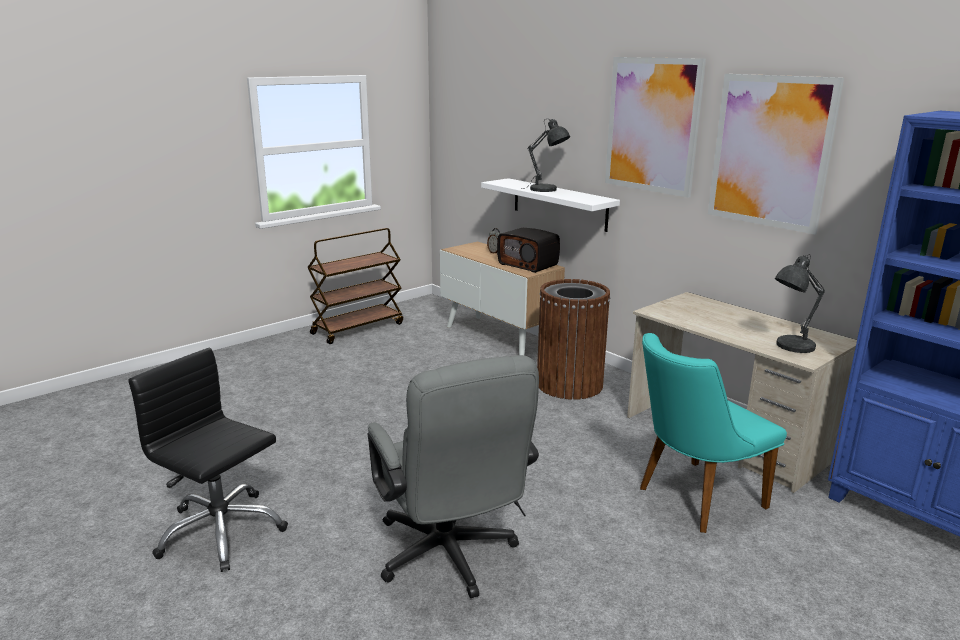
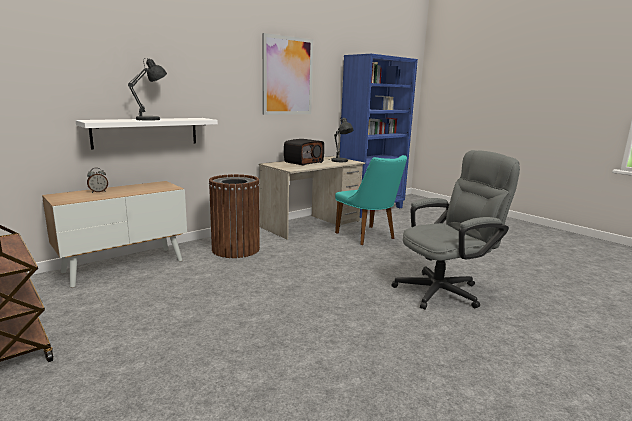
camera: 90 degrees left, 5 degrees down
(220, 531) = (470, 381): black office chair -> none
(529, 264) = (149, 186): radio -> radio (303, 162)
(652, 125) = (221, 64): picture -> none

